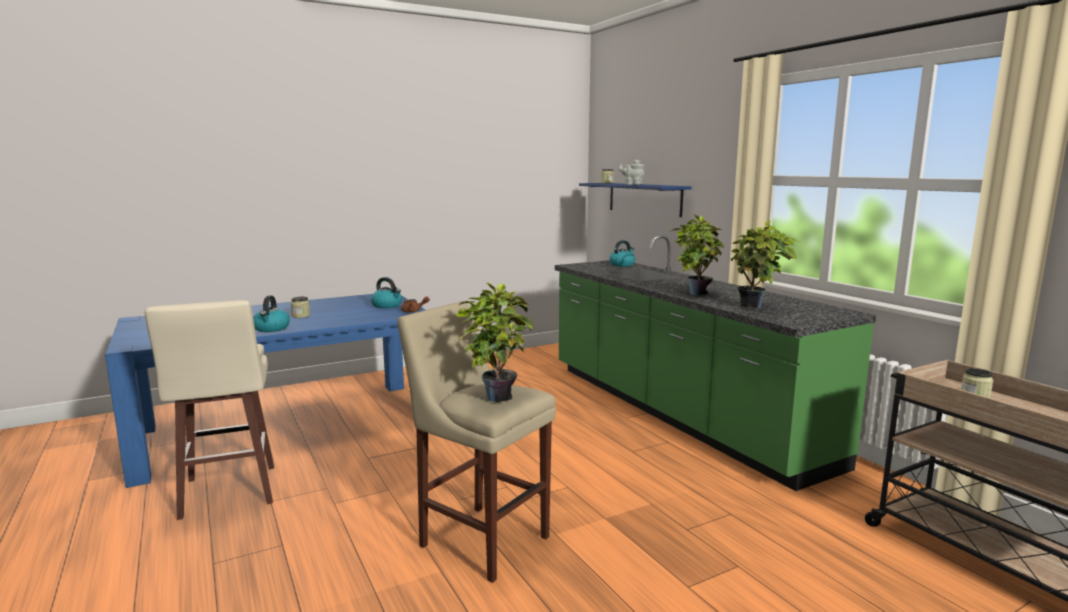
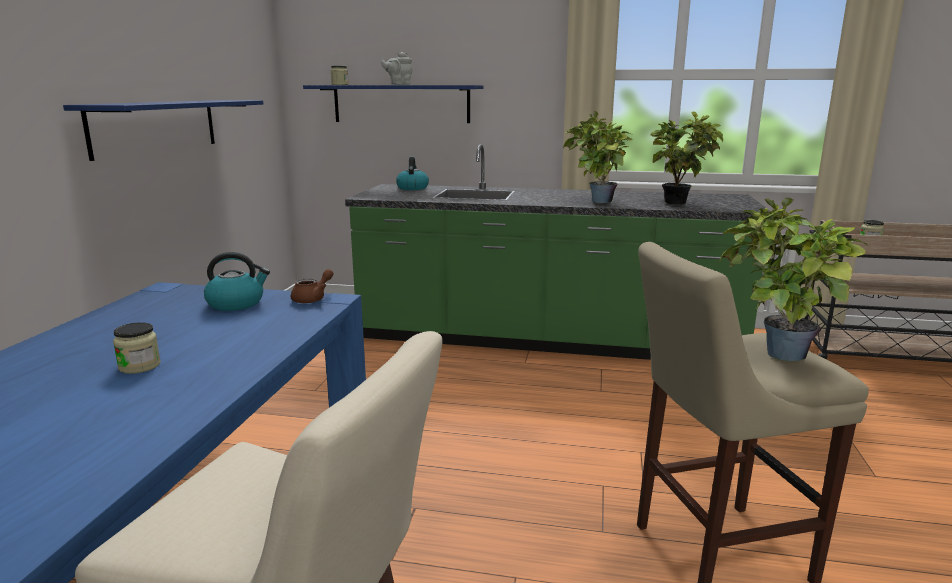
camera: 50 degrees left, 5 degrees up
(271, 328) = (173, 407): kettle -> none
(455, 208) = (156, 126): none -> blue shelf

